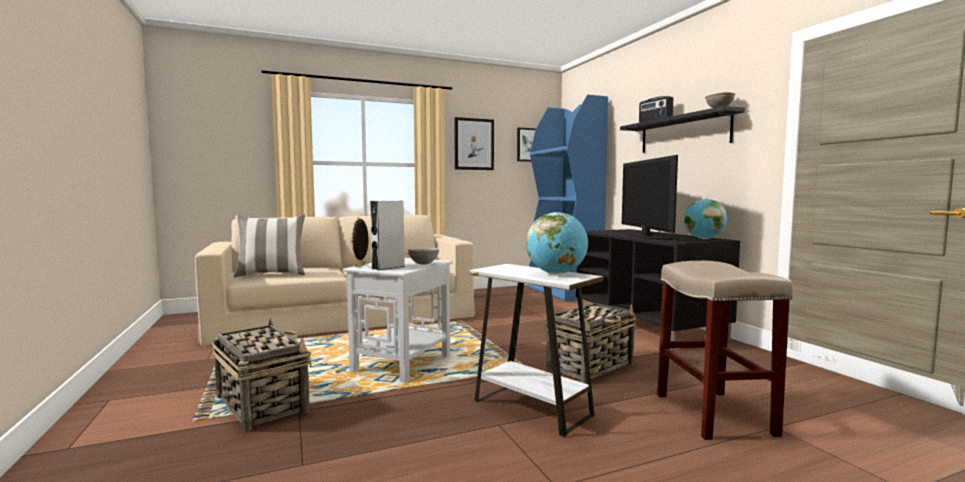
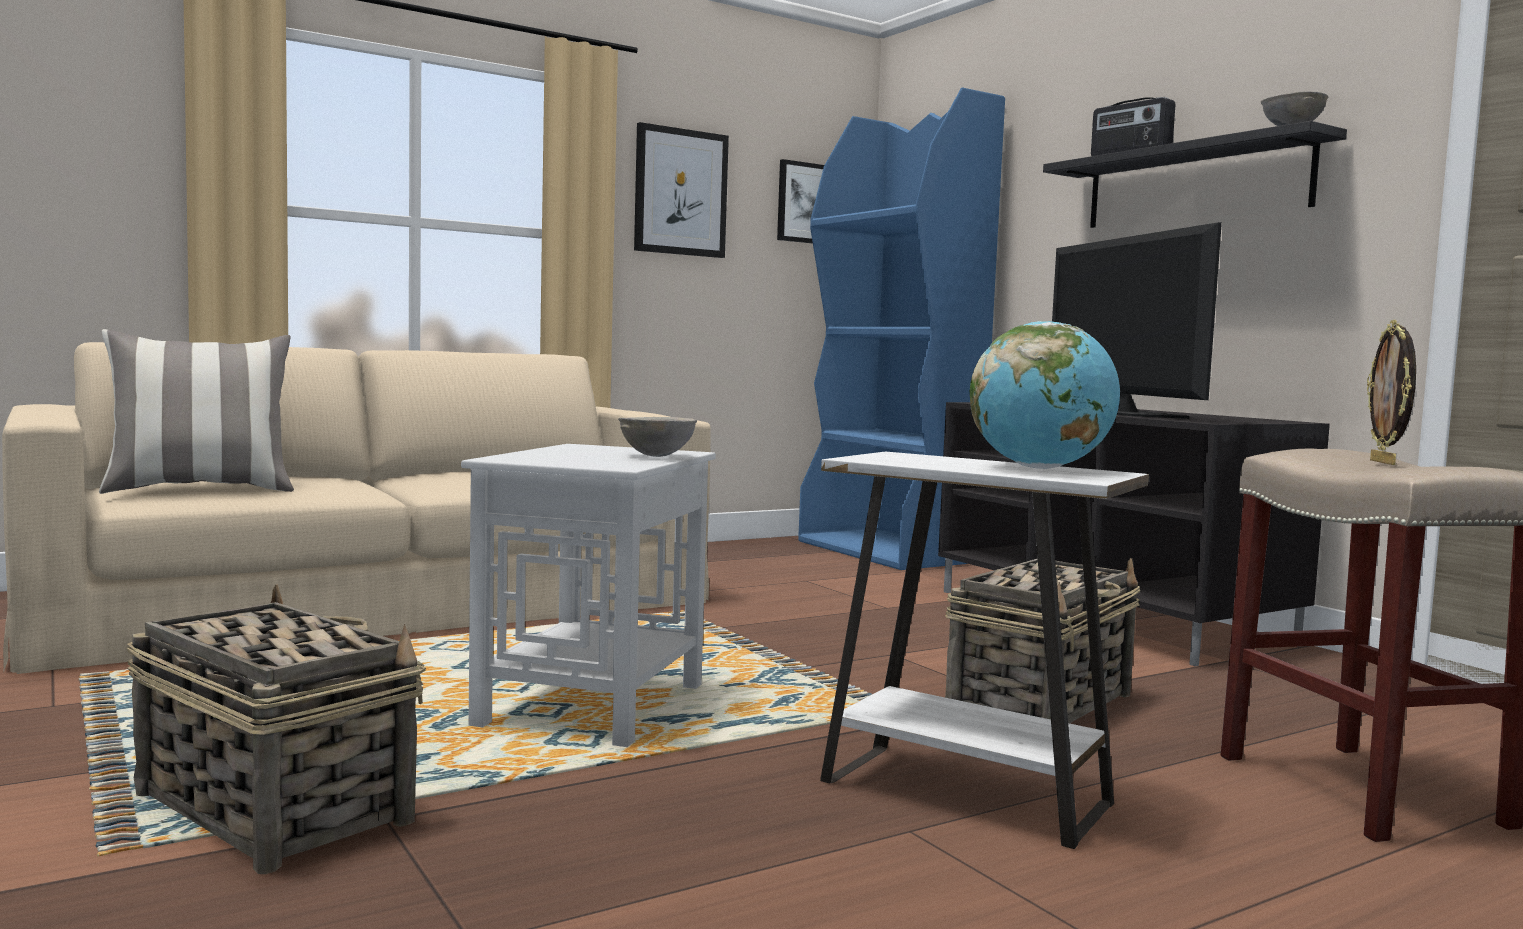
camera: 10 degrees left, 0 degrees up
(361, 265) = (501, 455): picture frame -> picture frame (1384, 462)
(388, 267) = (578, 460): grey speaker -> none
(703, 239) = (1250, 419): globe -> none

